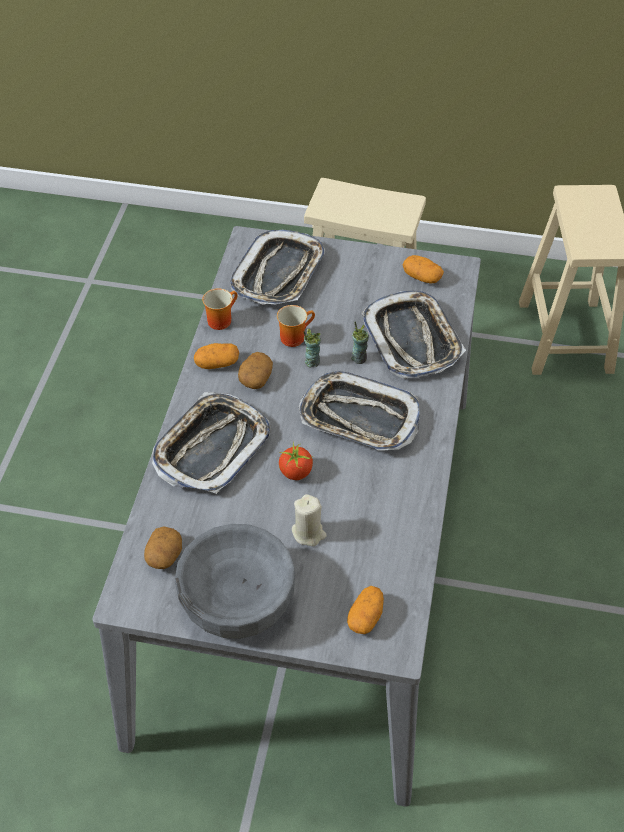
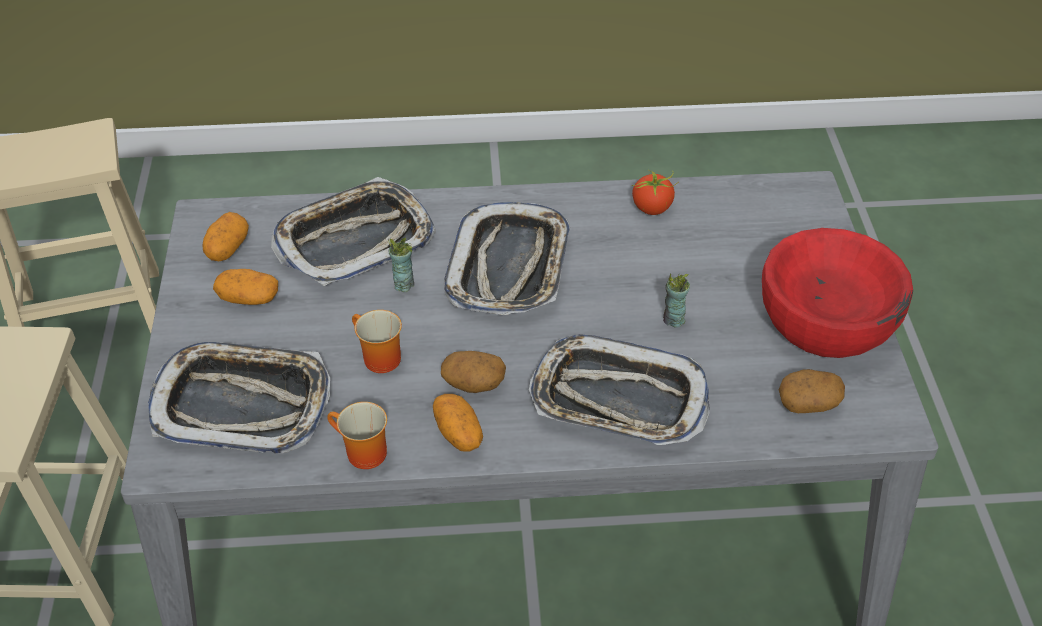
camera: 105 degrees left, 5 degrees down
(237, 599) = (827, 320): grey bowl -> red bowl
(296, 472) = (621, 307): tomato -> tomato (652, 208)
(308, 533) = (705, 279): beige candle -> none
(312, 361) = (423, 329): cup -> cup (673, 320)
(366, 617) = (786, 216): potato -> potato (248, 299)

